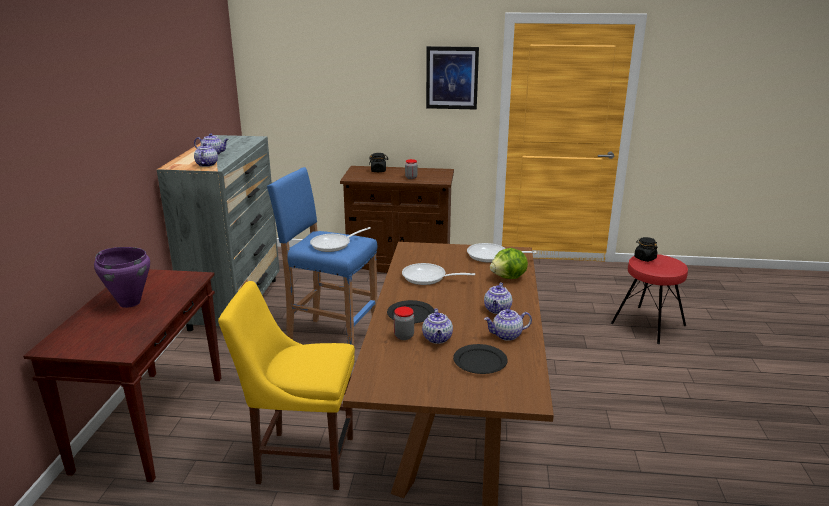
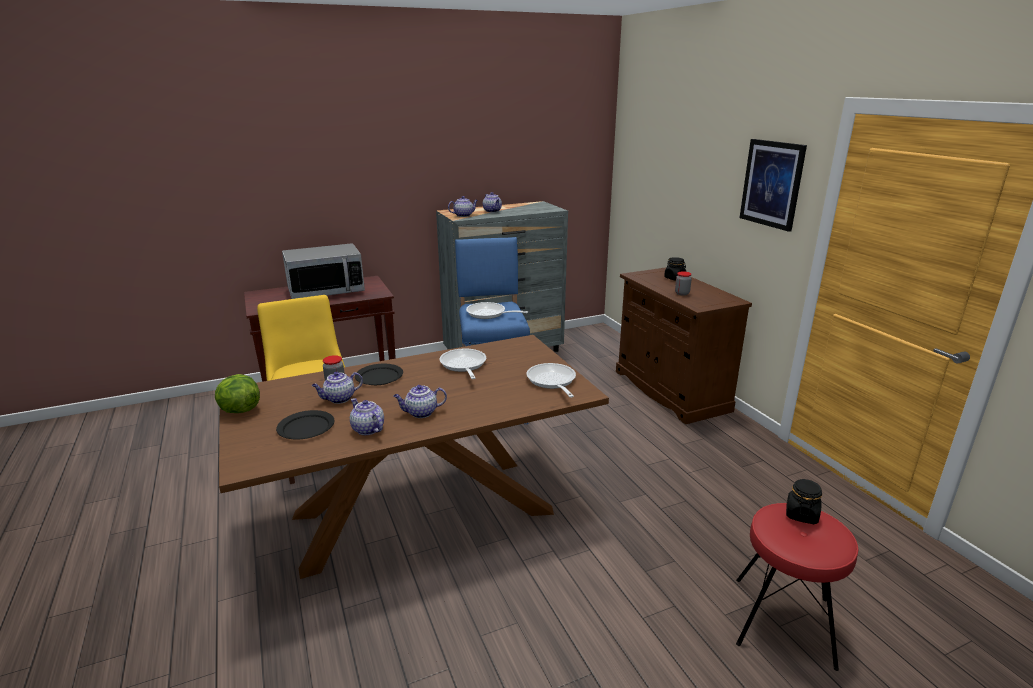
camera: 60 degrees right, 0 degrees up
(129, 302) = (326, 291): purple cooking pot -> microwave
(509, 277) = (506, 402): lettuce -> lettuce (239, 410)

